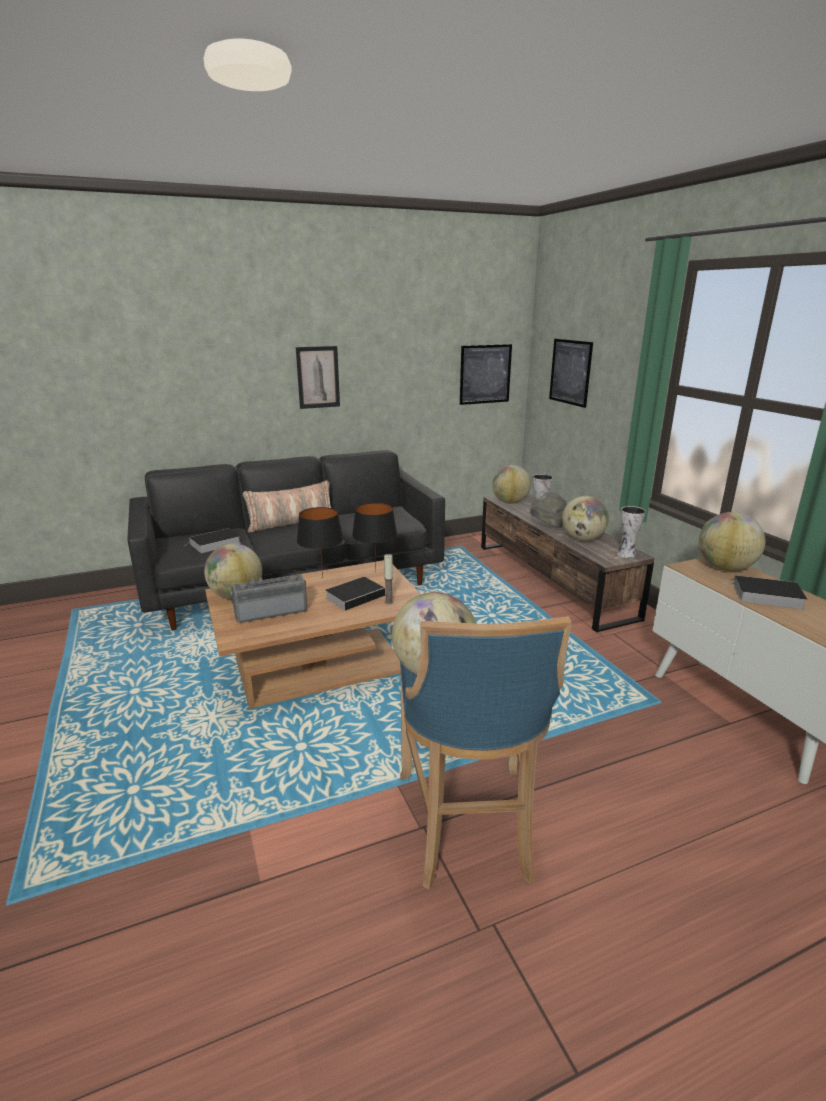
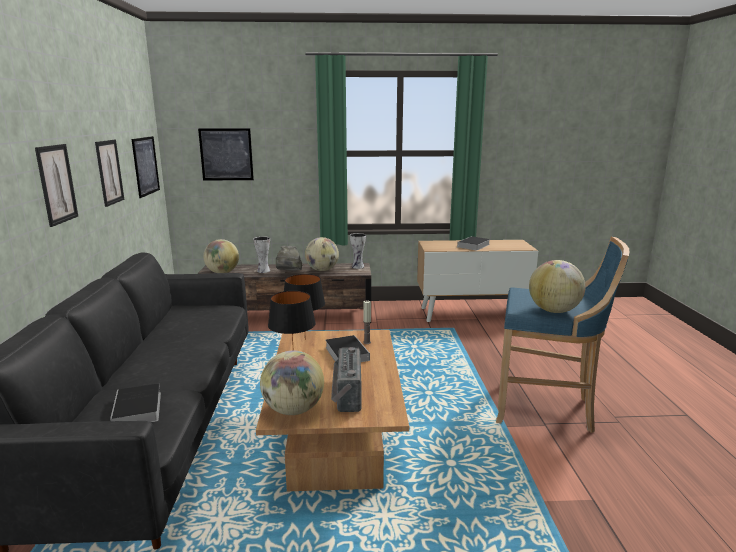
camera: 70 degrees left, 5 degrees down
(291, 523) = (138, 358): pillow -> none
(406, 374) = (109, 172): none -> picture
(725, 568) = (437, 244): globe -> none

